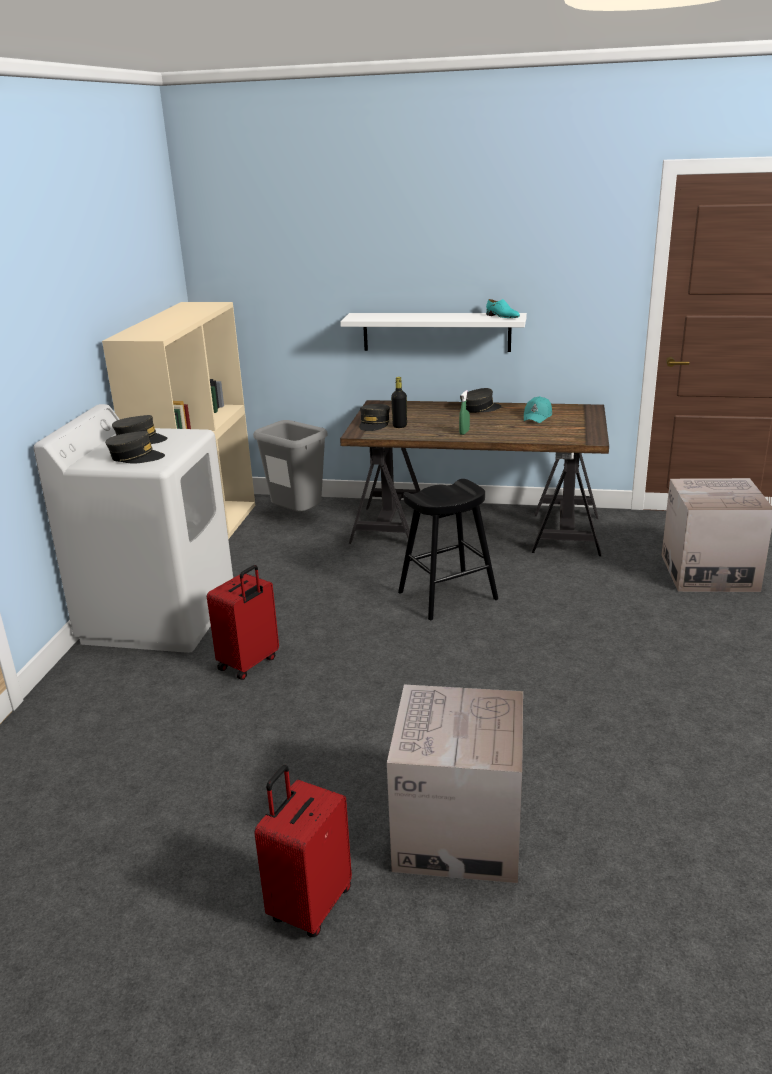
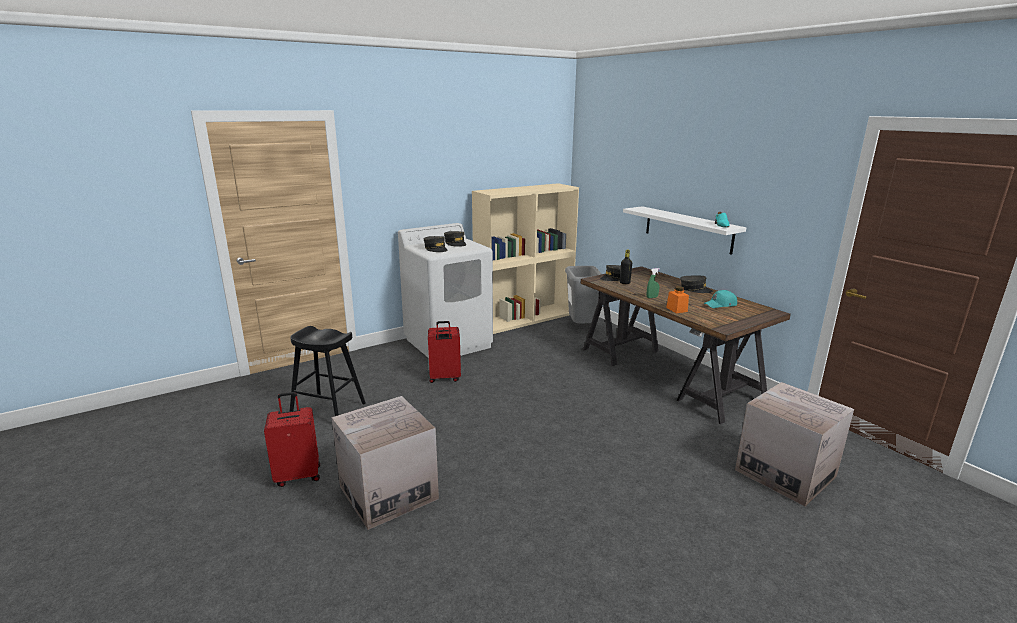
camera: 45 degrees right, 5 degrees down
(448, 596) = (584, 397): black stool -> black stool (328, 410)
(515, 437) = (676, 309): none -> orange jar

